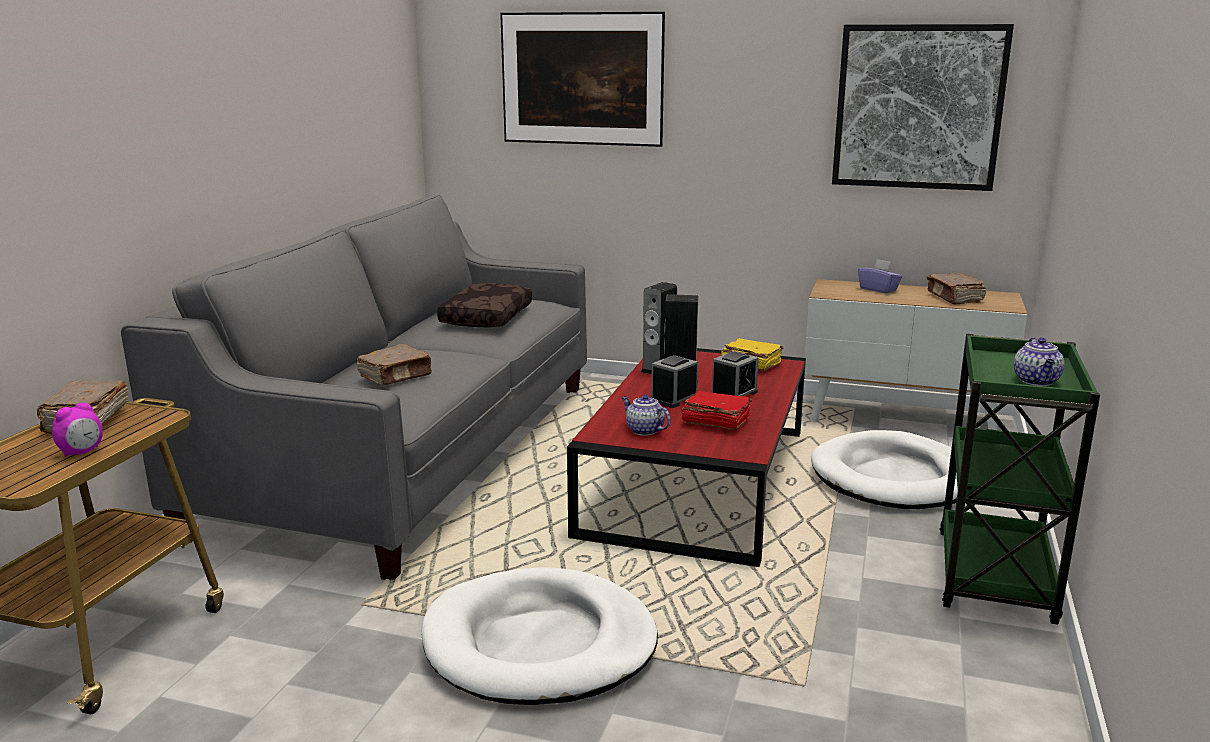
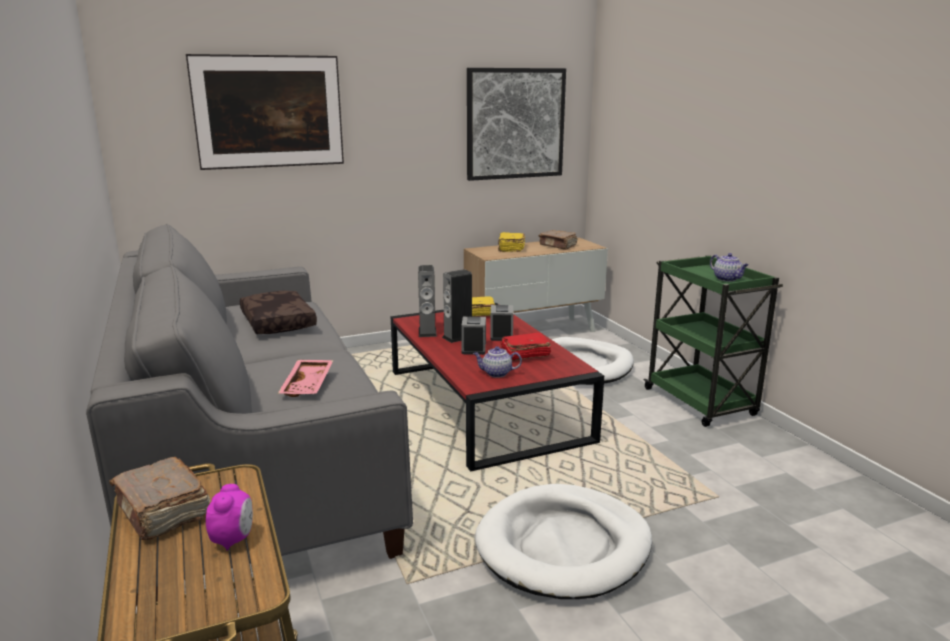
camera: 40 degrees left, 0 degrees up
(396, 377) = (308, 385): brown book -> pink tray
(878, 289) = (511, 248): purple tissue box -> yellow book

